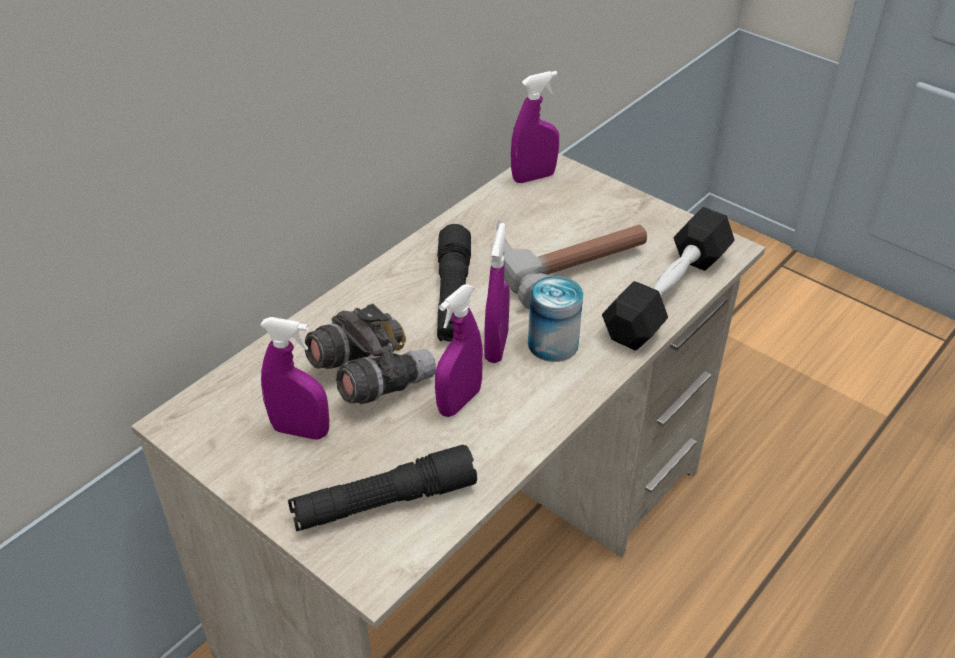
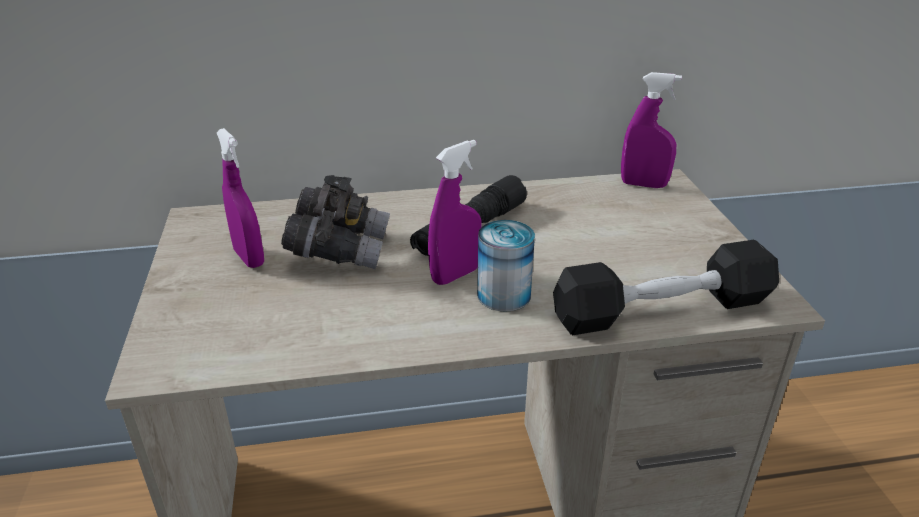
camera: 40 degrees right, 10 degrees down
(384, 502) = (229, 328): black flashlight -> none
(459, 401) = (375, 295): purple spray bottle -> none
(565, 258) = (597, 245): hammer -> none

